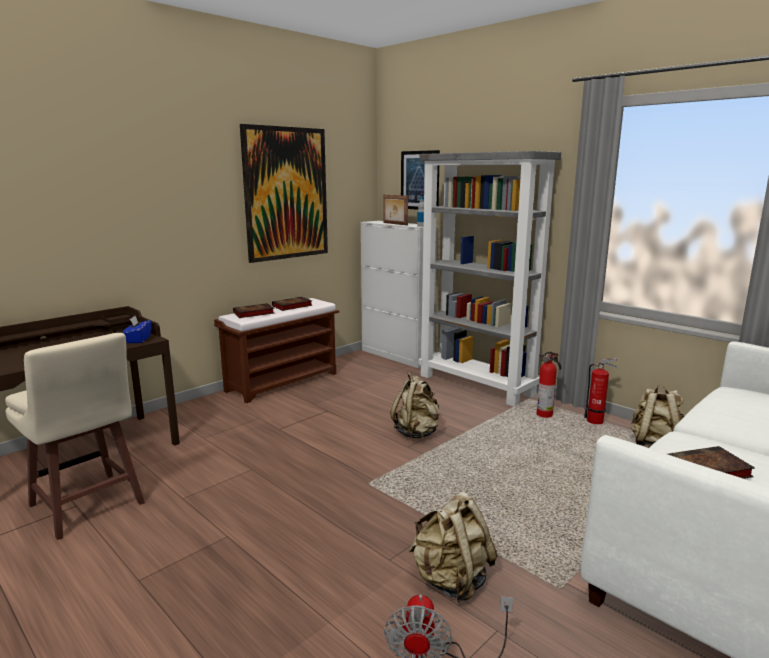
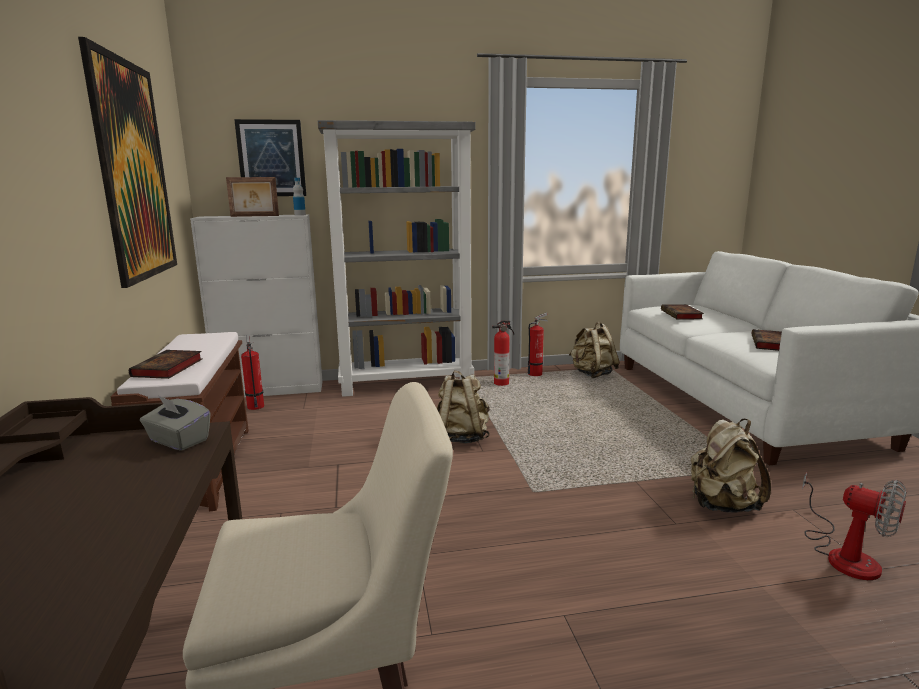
camera: 55 degrees left, 0 degrees up
(138, 340) = (178, 441): blue tissue box -> grey tissue box
(291, 306) = (191, 348): book -> book (682, 315)
(369, 362) = (255, 405): none -> fire extinguisher

